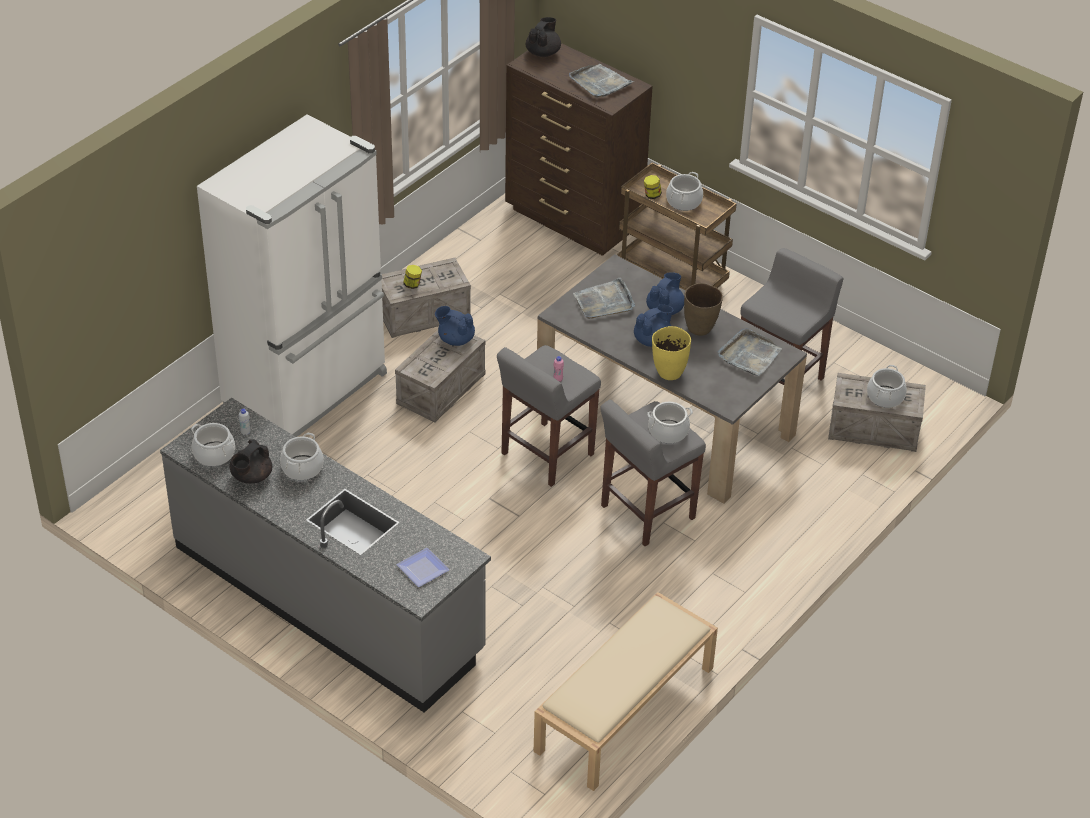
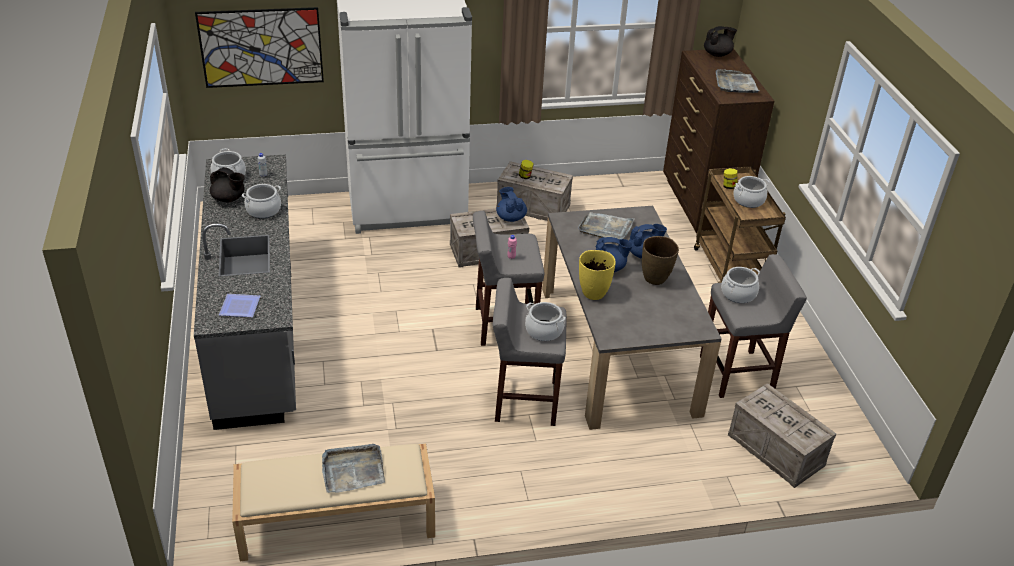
camera: 40 degrees right, 5 degrees down
(125, 288) = (261, 47): none -> picture
(251, 477) = (229, 199): black teapot -> black teapot turned 135 degrees counterclockwise
(749, 355) = (671, 315): grey tray -> grey tray (352, 470)
(885, 397) = (788, 422): cooking pot -> cooking pot (738, 294)

